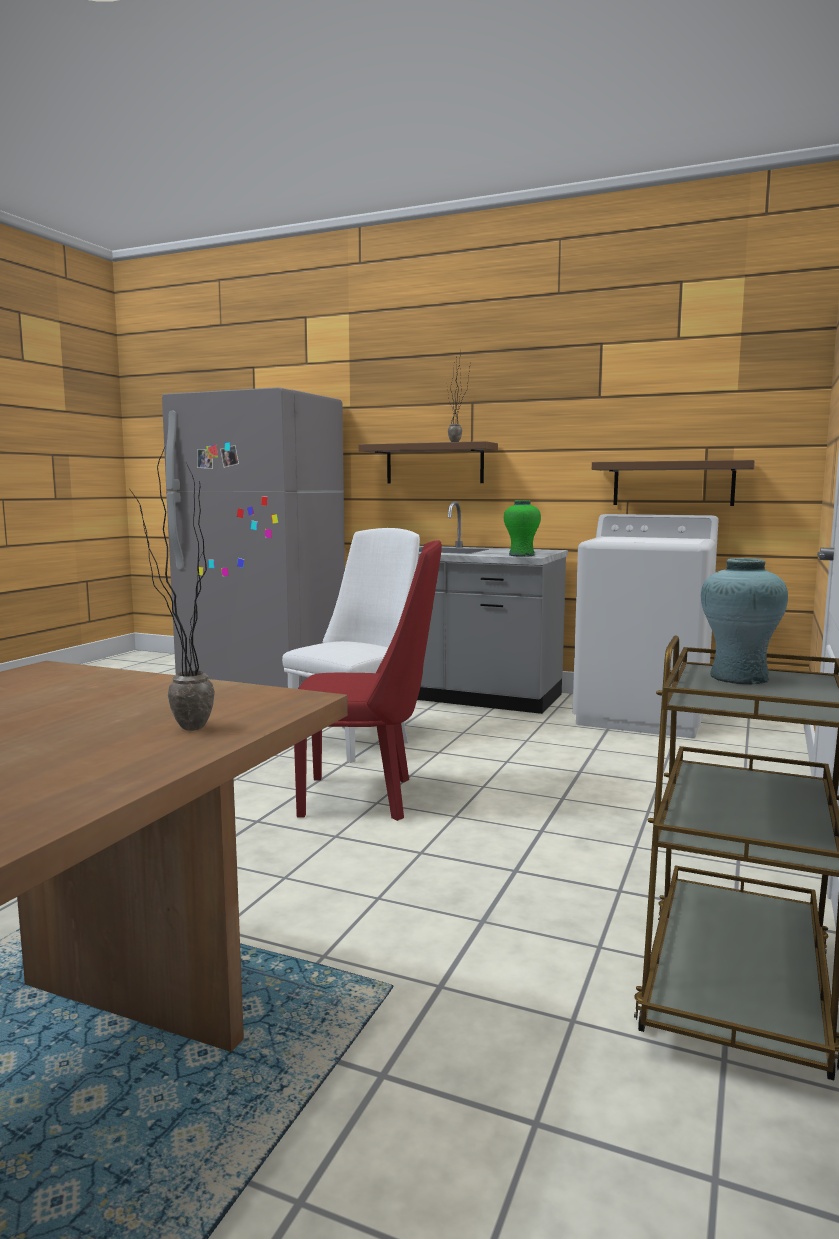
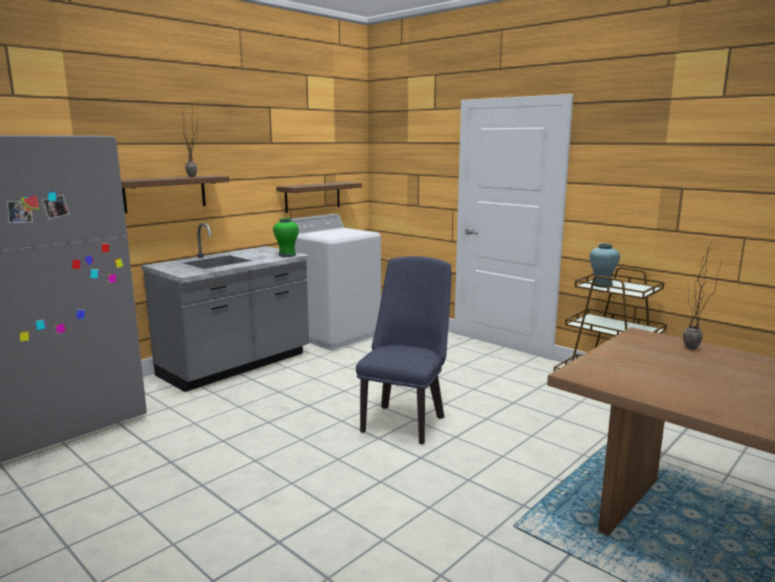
camera: 70 degrees left, 5 degrees up
(355, 740) = (296, 410): white chair -> none
(368, 797) = (405, 420): red chair -> blue chair

